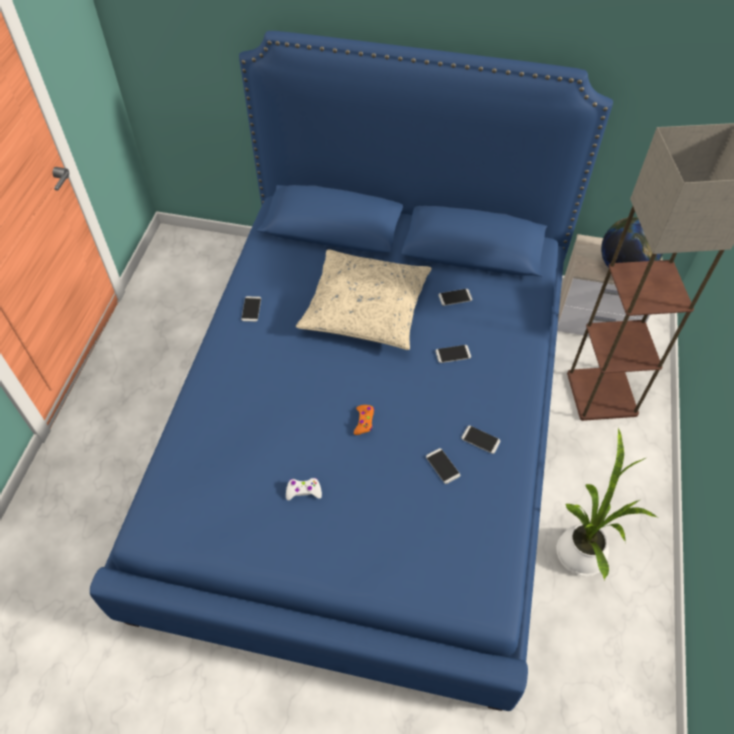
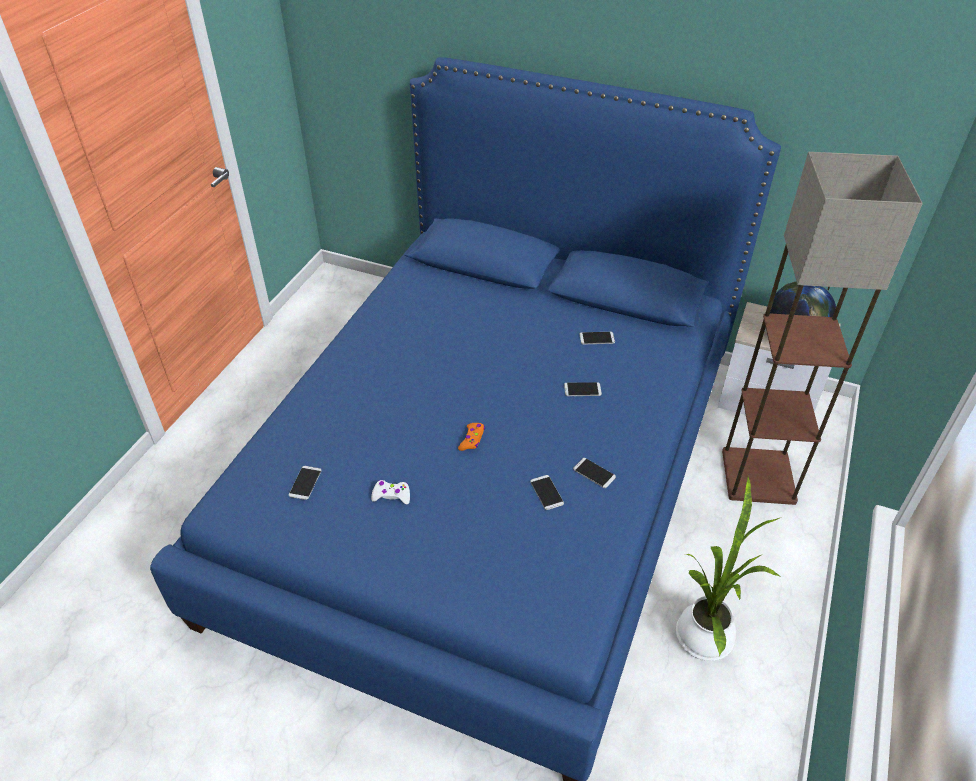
camera: 10 degrees right, 10 degrees down
(251, 309) = (382, 324): phone -> phone (305, 483)
(365, 308) = (499, 337): beige pillow -> none

